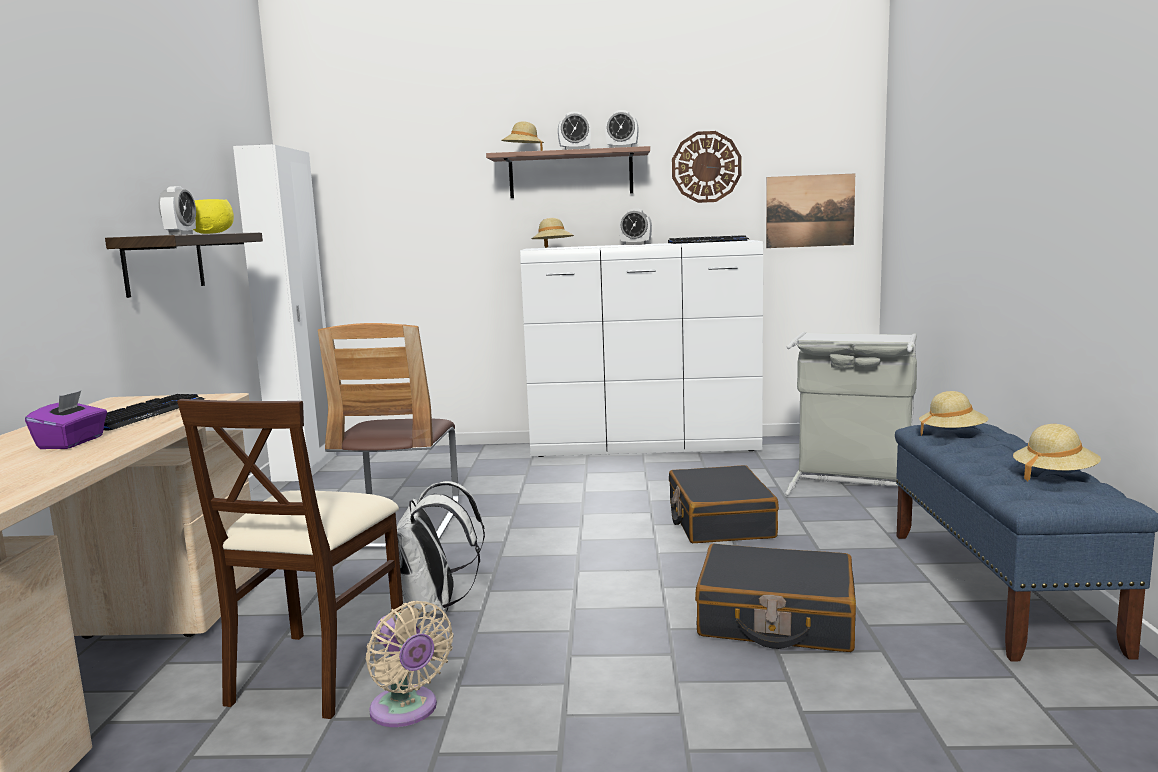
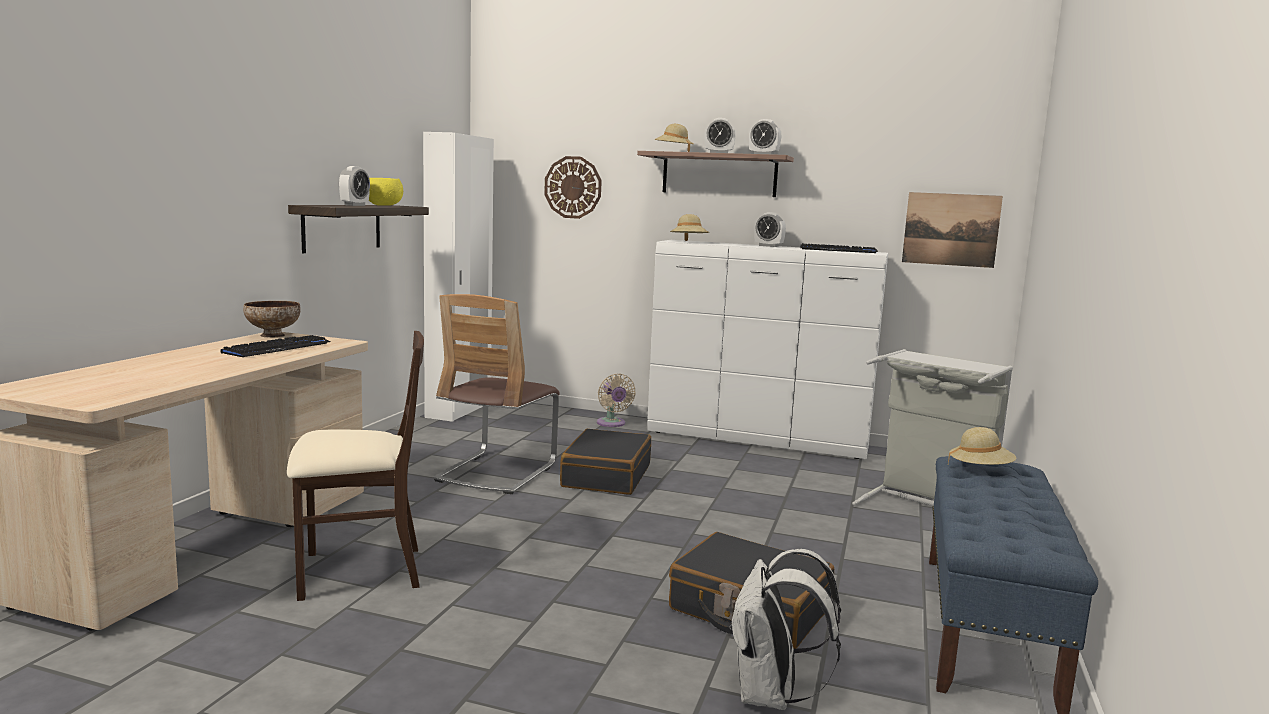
camera: 15 degrees right, 0 degrees up
(72, 443) = (209, 363): purple tissue box -> none
(118, 402) = (273, 335): none -> bowl
(317, 671) = (359, 571): beige chair -> beige chair turned 135 degrees counterclockwise
(406, 711) = (401, 614): beige fan -> beige fan (612, 424)
(435, 609) = (477, 543): white backpack -> white backpack (771, 696)
(706, 167) = (849, 177): wall clock -> wall clock (573, 187)
(719, 521) = (771, 517): black suitcase -> black suitcase (606, 476)
(1054, 475) = (1027, 524): beige hat -> none

